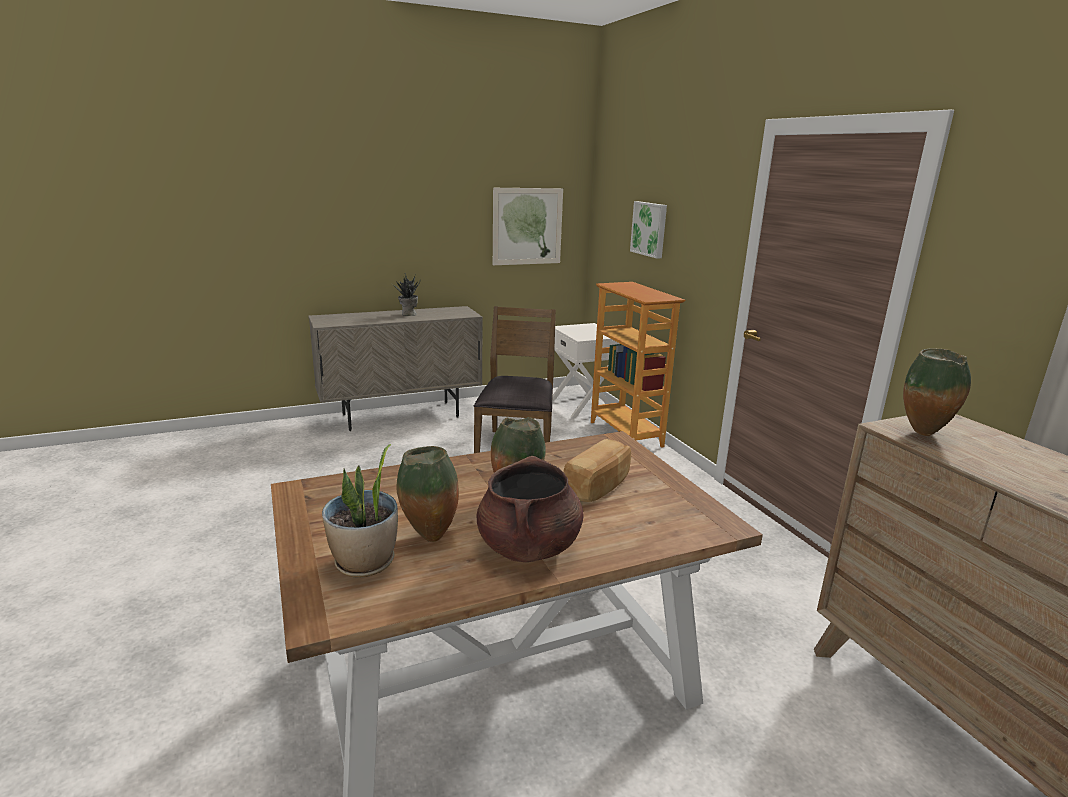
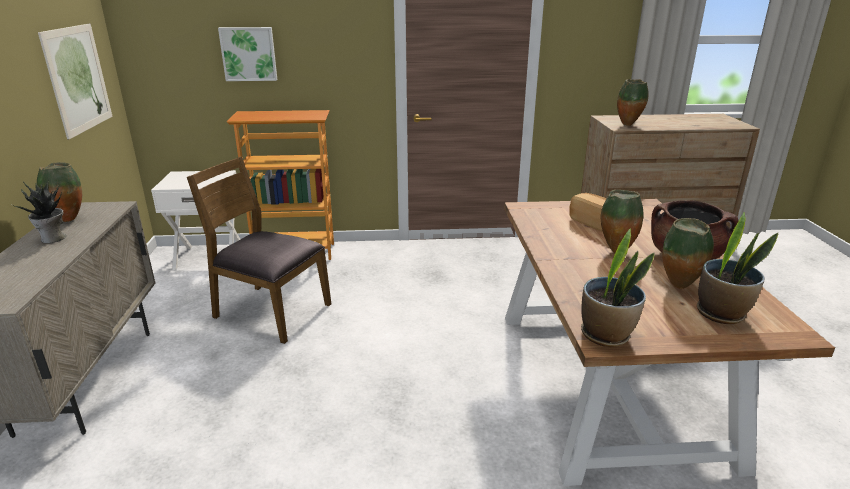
camera: 70 degrees left, 5 degrees up
(308, 492) = (606, 335): none -> potted plant
(439, 311) = (68, 219): none -> vase

